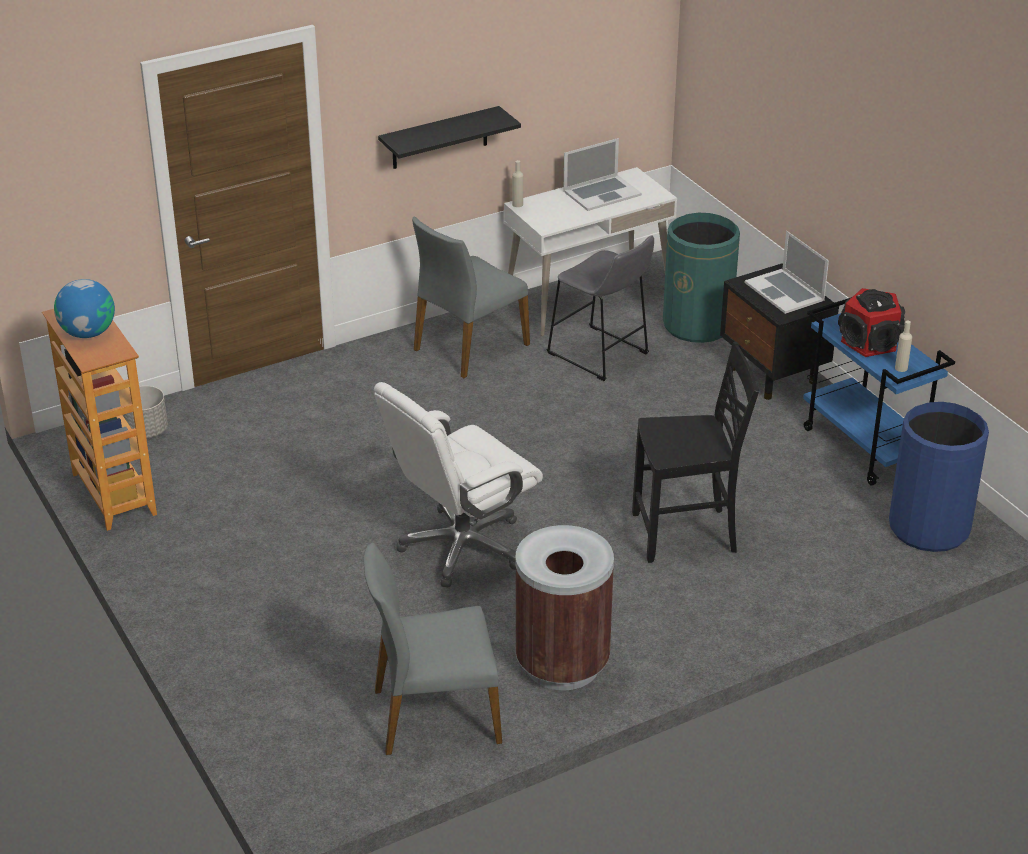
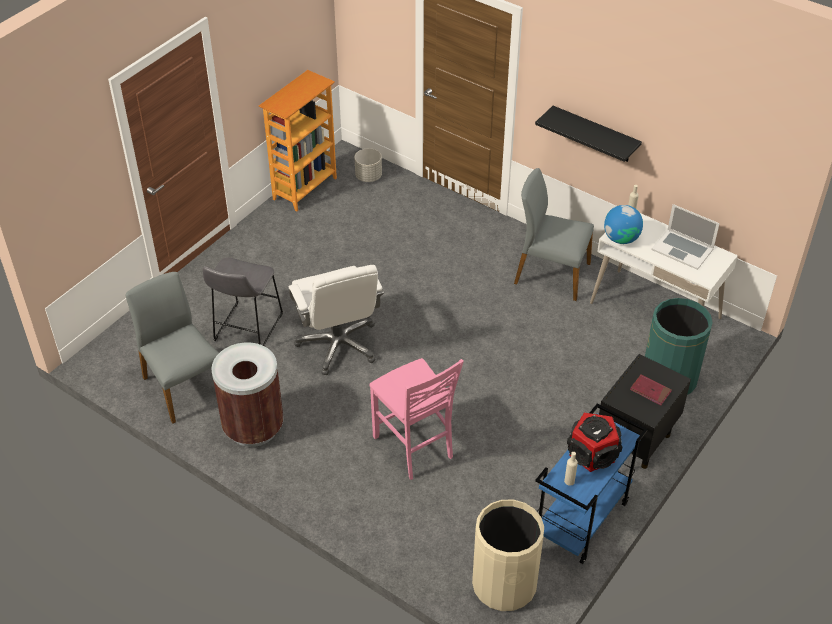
camera: 65 degrees right, 10 degrees up
(88, 332) = (297, 92): globe -> globe (621, 238)
(462, 547) = (339, 344): white office chair -> white office chair turned 135 degrees counterclockwise
(601, 356) = (589, 340): grey stool -> grey stool (246, 330)
(687, 534) = (414, 448): black chair -> pink chair
(785, 291) = (650, 391): laptop -> red book
(929, 527) = (504, 584): blue trash can -> beige trash can

